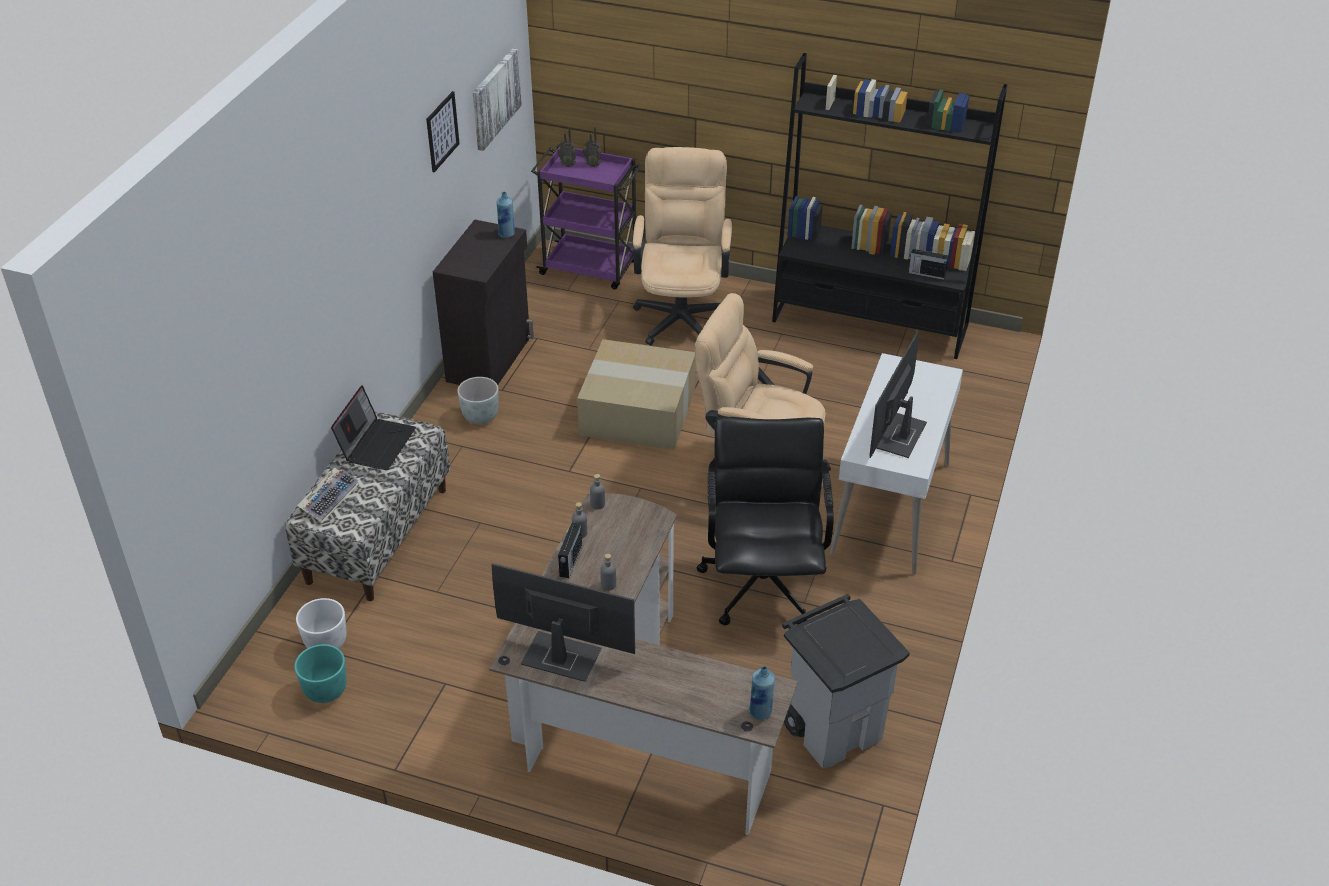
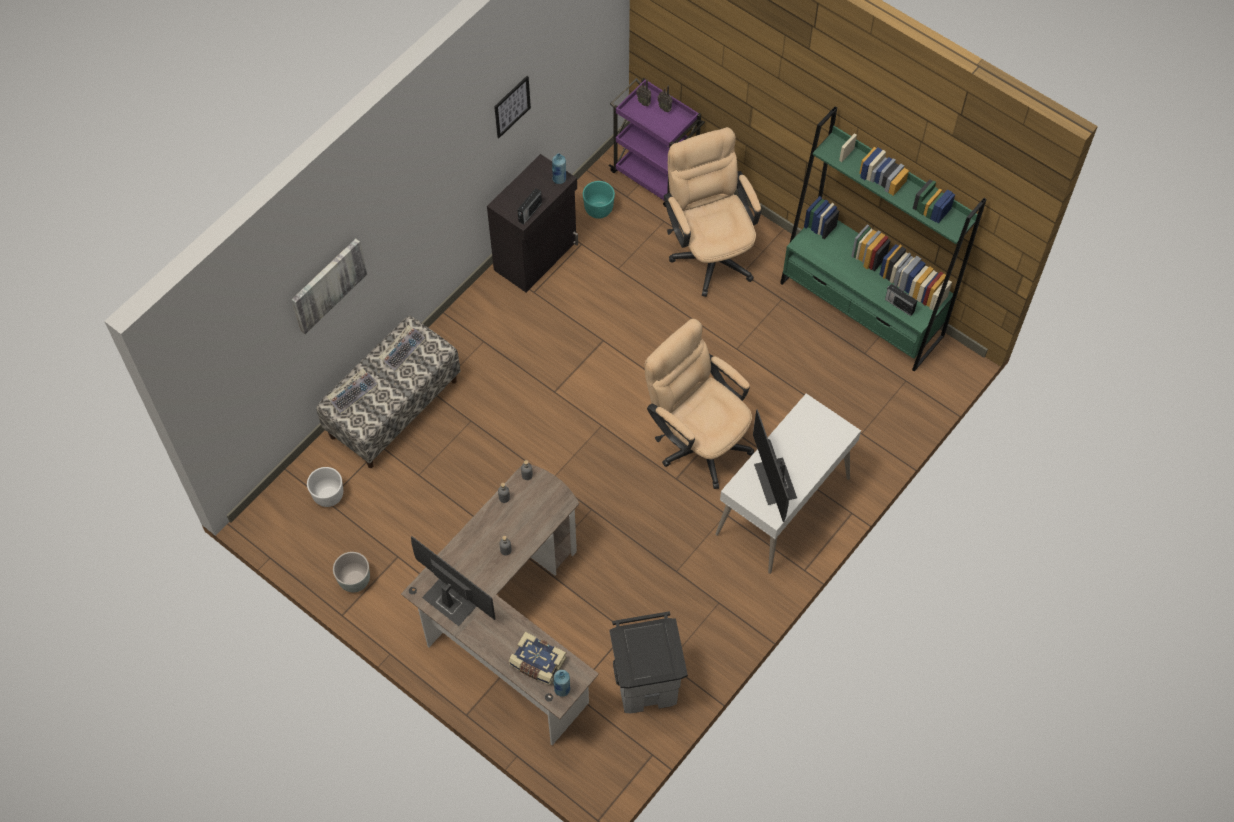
camera: 20 degrees right, 20 degrees up
(326, 691) = (317, 536): turquoise planter -> turquoise planter (599, 210)
(376, 443) = (402, 350): laptop -> keyboard
(480, 417) = (507, 315): grey planter -> grey planter (354, 580)
(495, 98) = (579, 58): picture -> picture (328, 284)
(570, 562) = (488, 521): radio -> radio (529, 212)
(640, 411) = (632, 347): cardboard box -> none
(682, 313) = (710, 251): beige office chair -> beige office chair turned 45 degrees counterclockwise
(711, 692) = (537, 663): none -> book
(763, 584) = (653, 545): black office chair -> none
(870, 323) = (861, 310): black bookcase -> green bookcase
(899, 436) = (775, 482): monitor -> monitor turned 60 degrees counterclockwise

